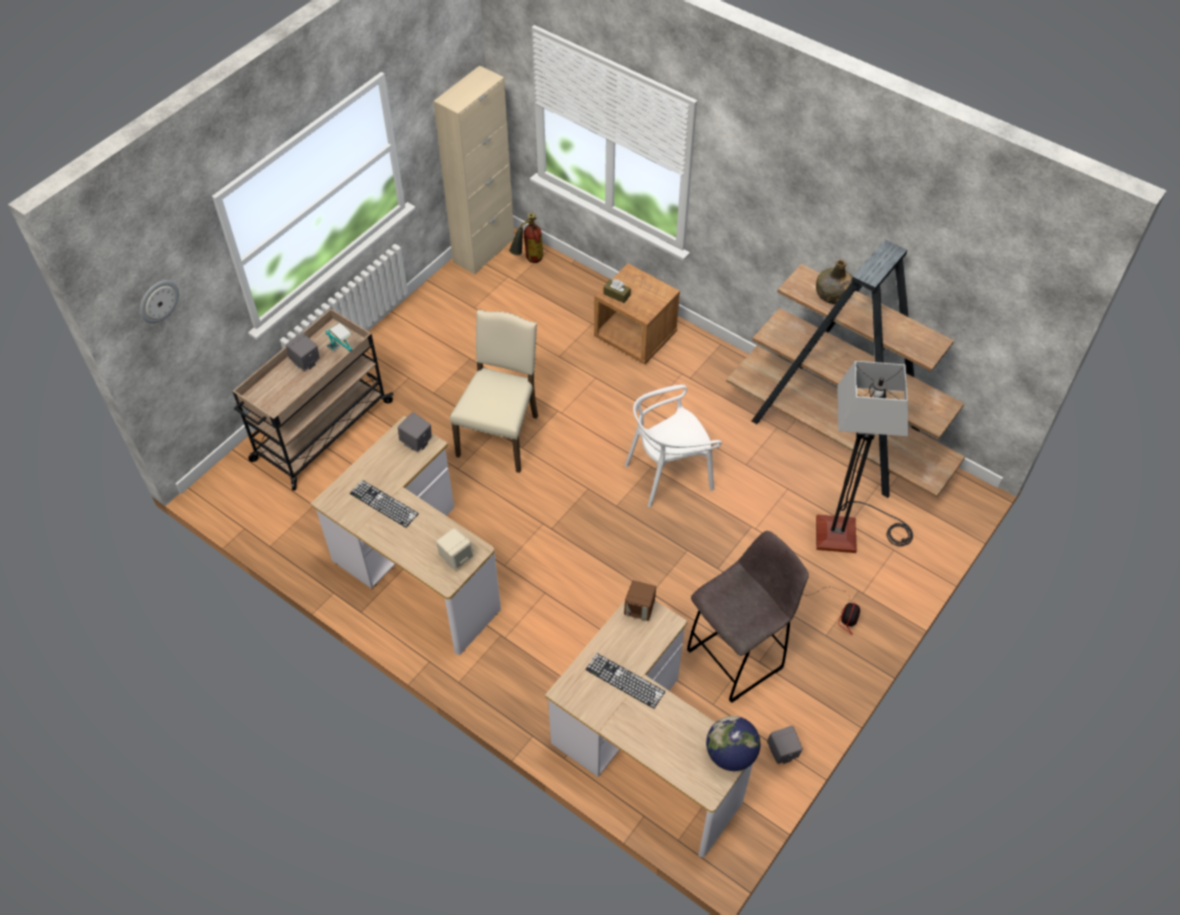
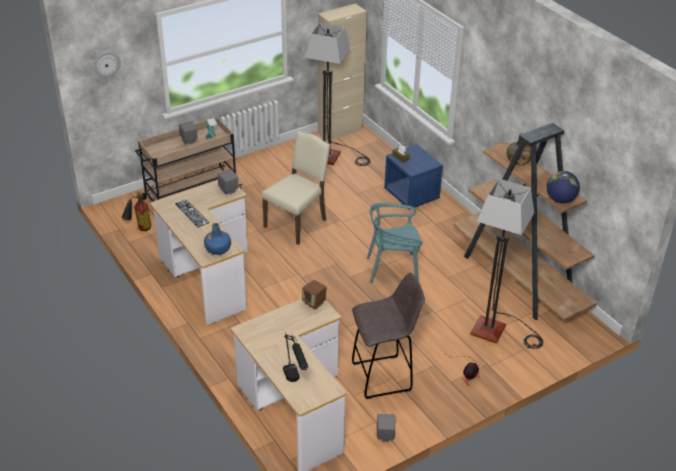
camera: 20 degrees right, 15 degrees down
(456, 558) = (218, 249): beige speaker -> blue bottle
(498, 299) = (335, 157): none -> floor lamp
(528, 261) = (364, 142): fire extinguisher -> fire extinguisher (139, 228)
(624, 680) = (283, 334): keyboard -> none
(635, 336) = (412, 195): brown nightstand -> blue nightstand
(668, 474) = (393, 269): white chair -> turquoise chair
(683, 761) = (295, 384): none -> black table lamp
(730, 754) = (328, 389): globe -> globe (560, 200)

